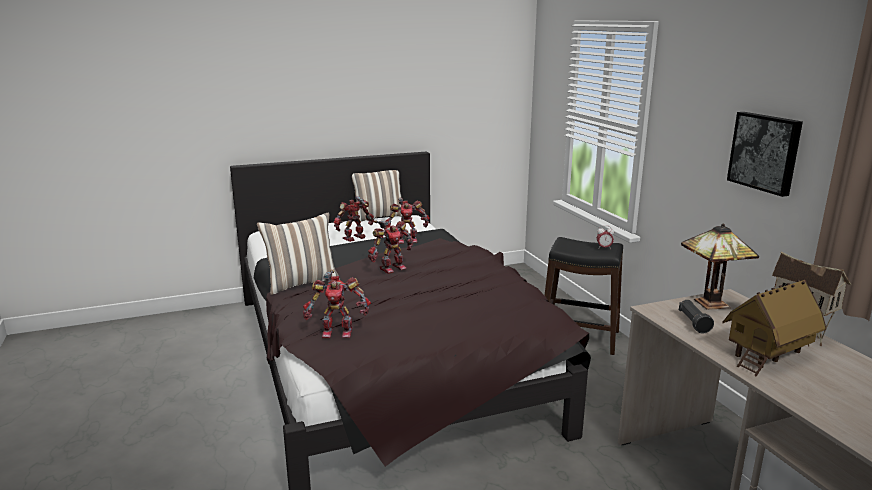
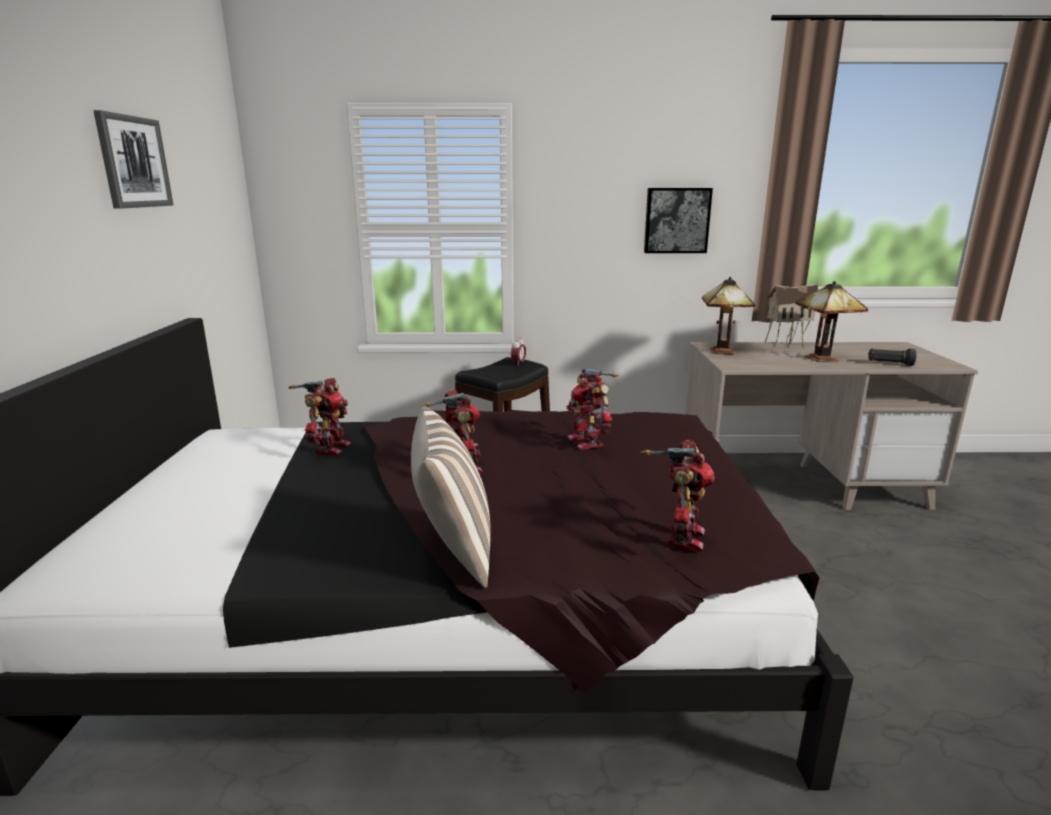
camera: 70 degrees left, 0 degrees up
(355, 238) = (260, 483): toy robot -> toy robot (588, 441)
(379, 217) = (177, 453): pillow -> none
(405, 66) = (133, 162): none -> picture
(693, 323) = (762, 362): black flashlight -> black flashlight (889, 364)
(768, 355) = (822, 358): toy house -> table lamp

